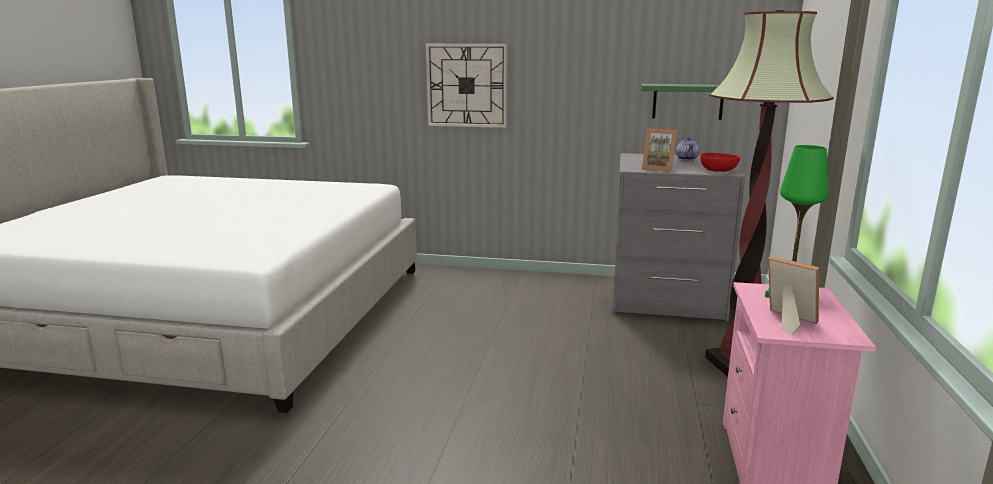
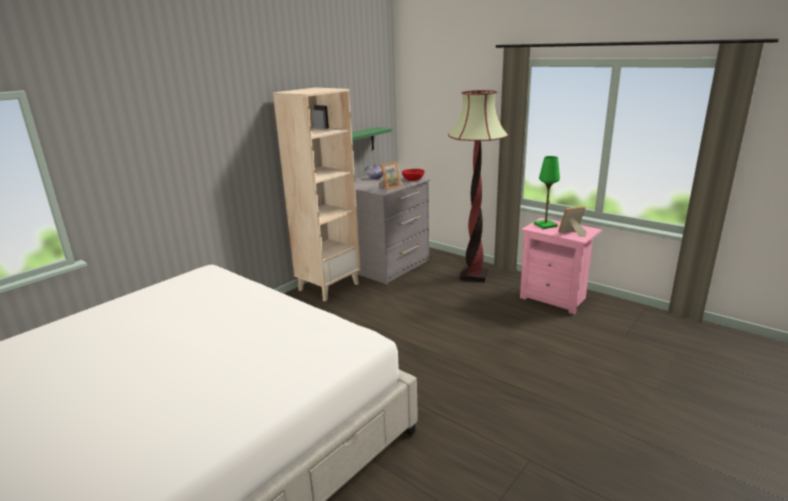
camera: 60 degrees left, 5 degrees up
(466, 85) = (230, 162): wall clock -> none
(560, 285) = (328, 286): none -> beige bookcase

